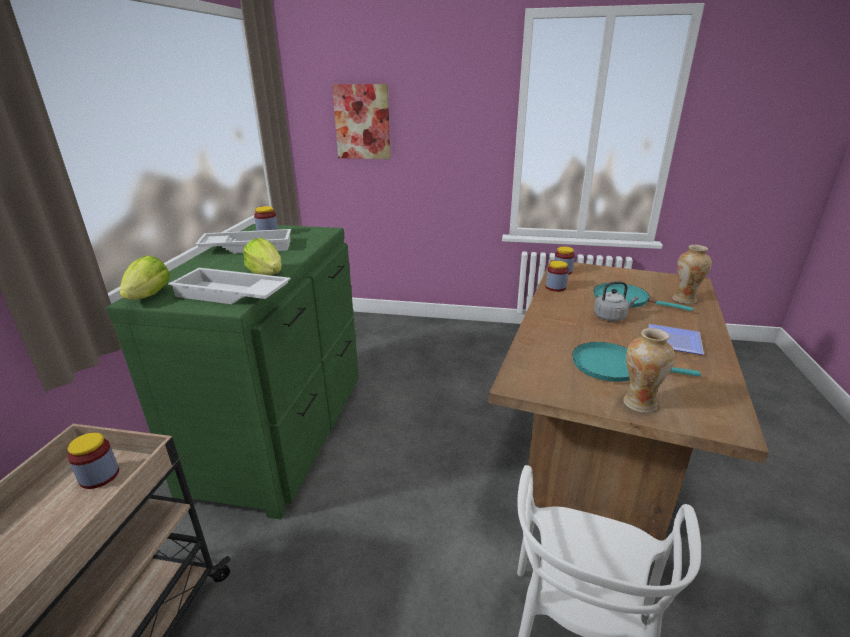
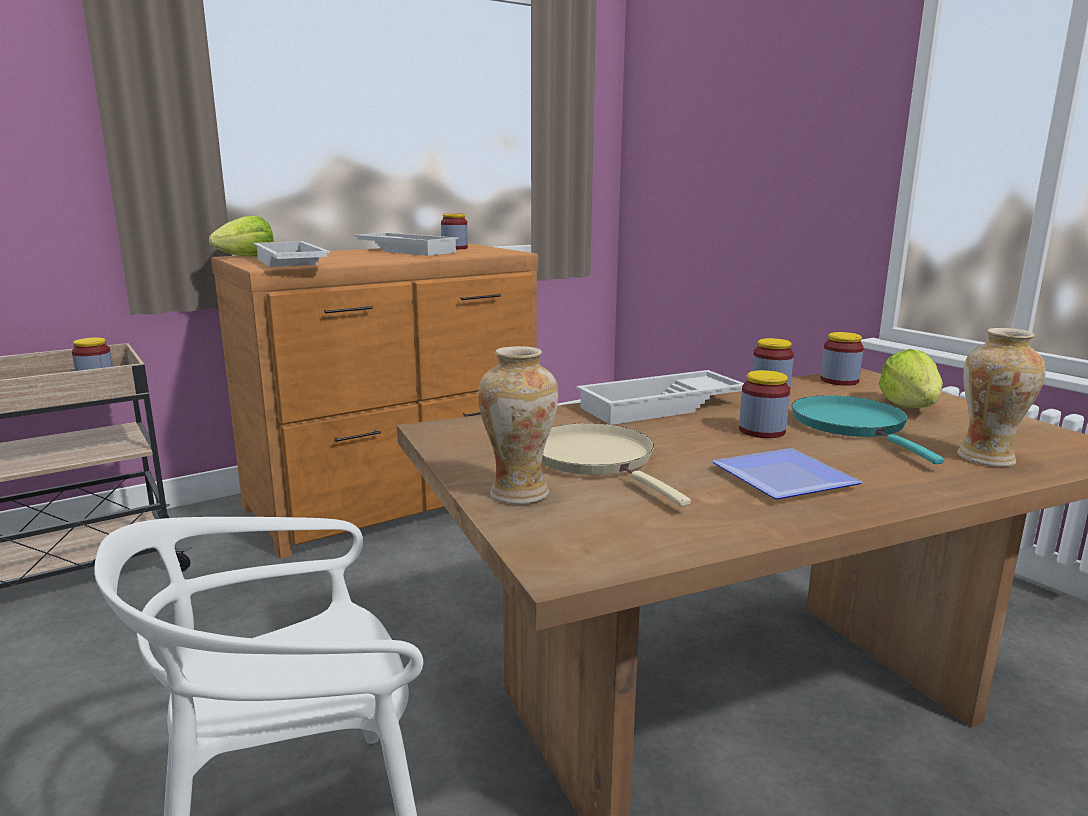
camera: 45 degrees right, 10 degrees down
(267, 274) = (356, 261): lettuce -> lettuce (910, 407)
(284, 432) = (396, 500): green dresser -> brown dresser
(362, 122) = (694, 140): picture -> none
(552, 319) = (661, 407): none -> white tray
(611, 317) = (762, 431): grey kettle -> jar
(612, 366) = (597, 460): turquoise frying pan -> beige frying pan

